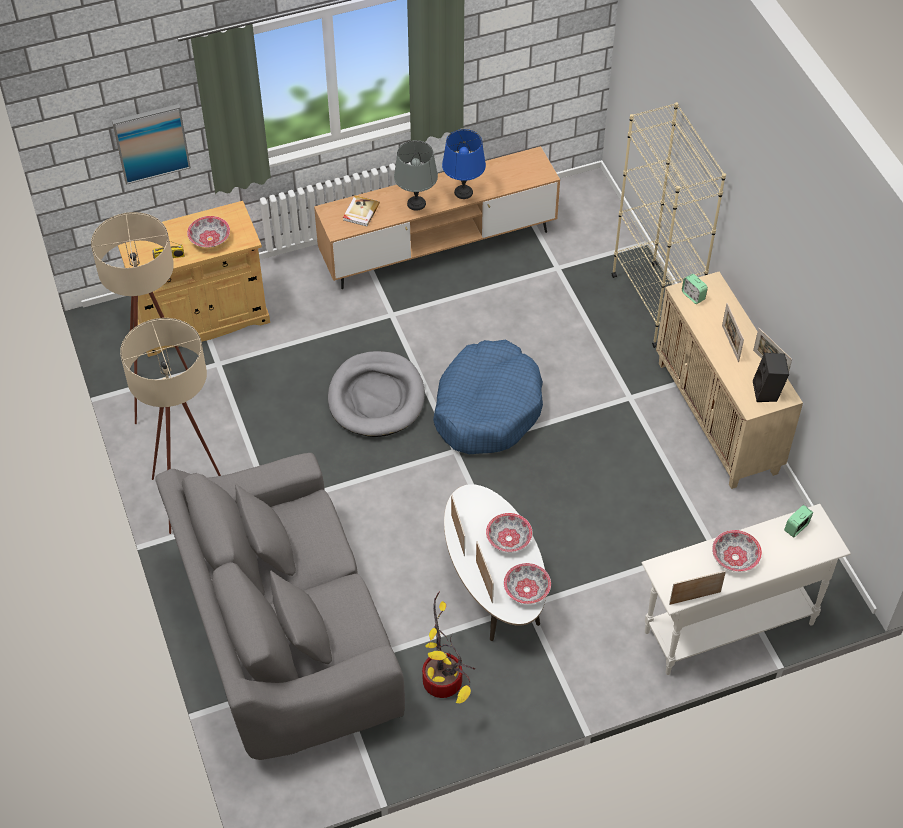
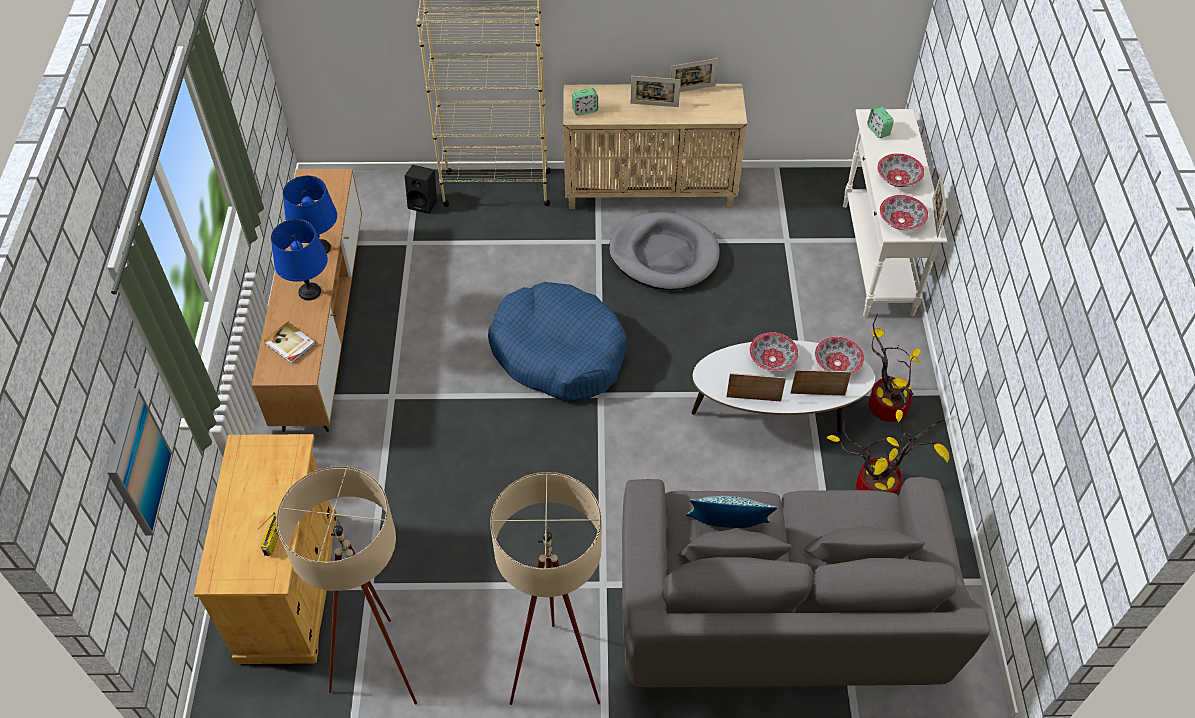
camera: 70 degrees left, 0 degrees up
(209, 239) = (271, 485): bowl -> bowl (901, 221)
(301, 536) = (727, 529): none -> pillow
(376, 397) = (499, 442): grey dog bed -> grey dog bed (664, 255)
(416, 204) = (310, 292): grey table lamp -> blue table lamp
(540, 669) = (883, 405): none -> potted plant
(768, 392) = (722, 100): black speaker -> black speaker (424, 203)

